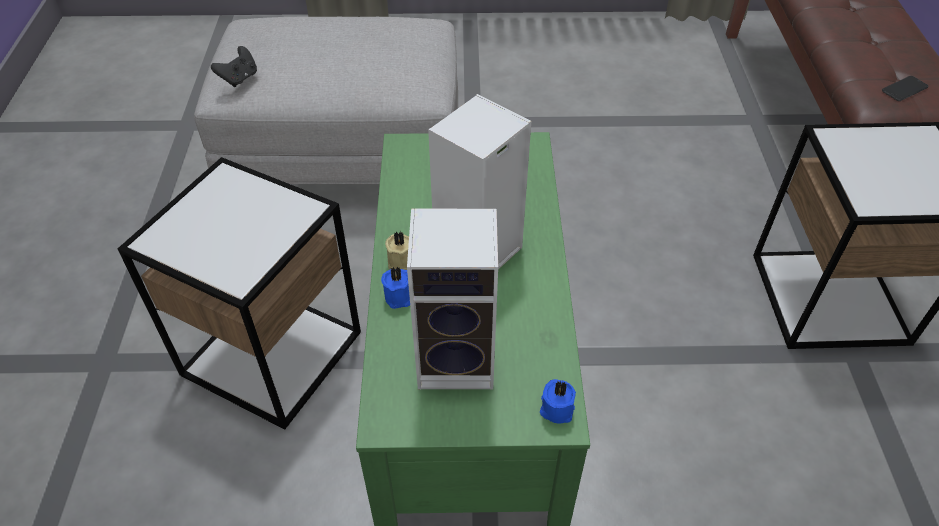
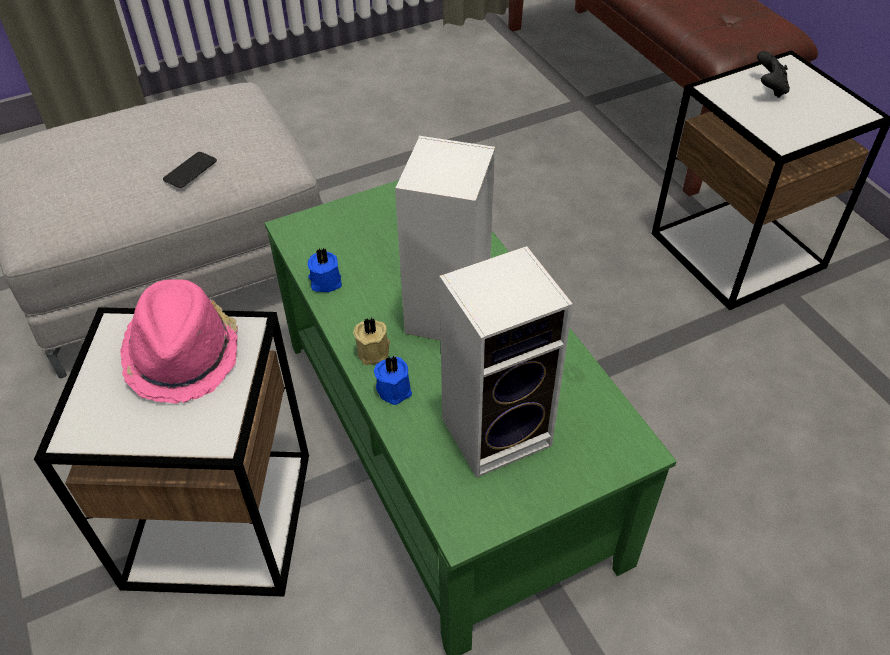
camera: 25 degrees left, 0 degrees up
(239, 78) = (46, 213): black game controller -> black game controller (769, 89)
(255, 211) = (184, 354): none -> pink hat
(556, 408) = (624, 439): blue candle -> blue candle (325, 281)
(904, 89) = (739, 30): phone -> phone (190, 170)

